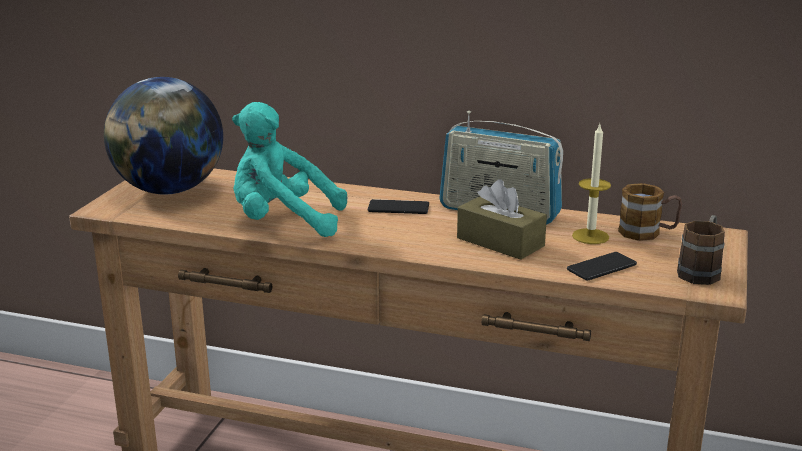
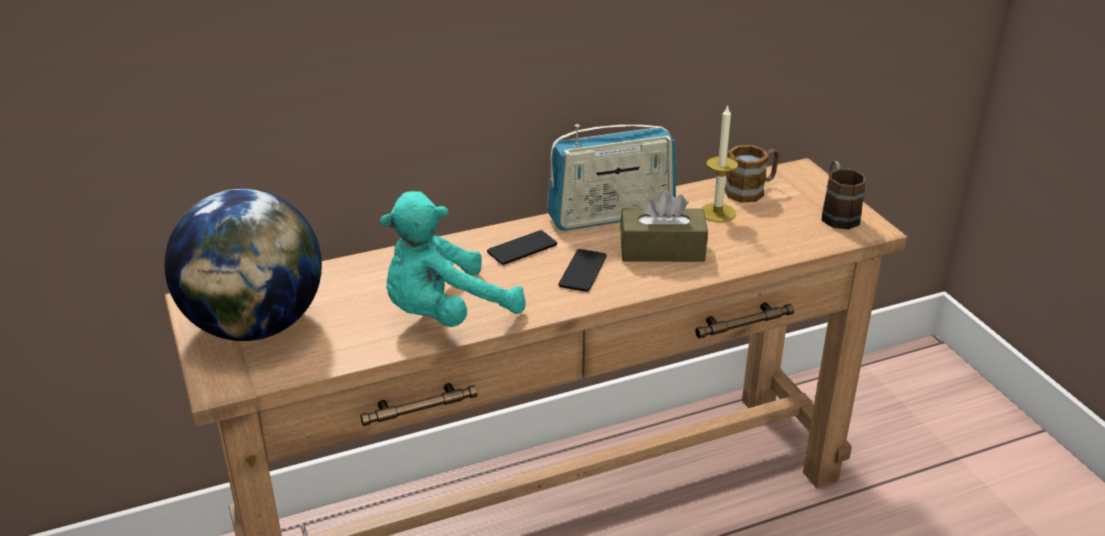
camera: 40 degrees left, 10 degrees up
(601, 267) = (770, 242): phone -> phone (582, 271)

